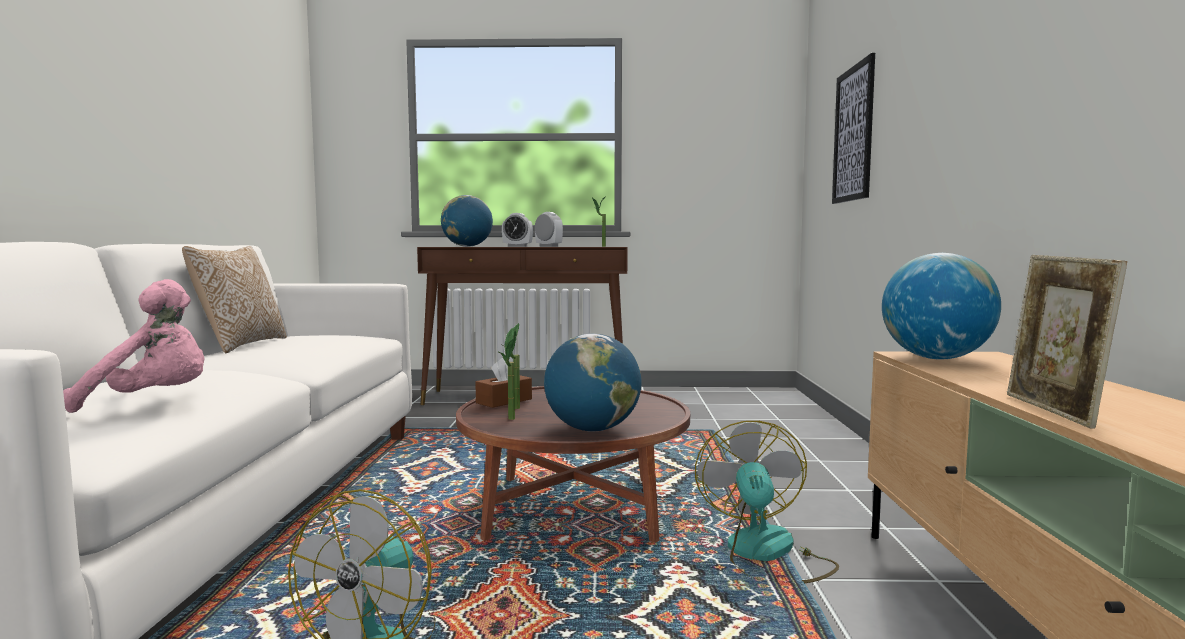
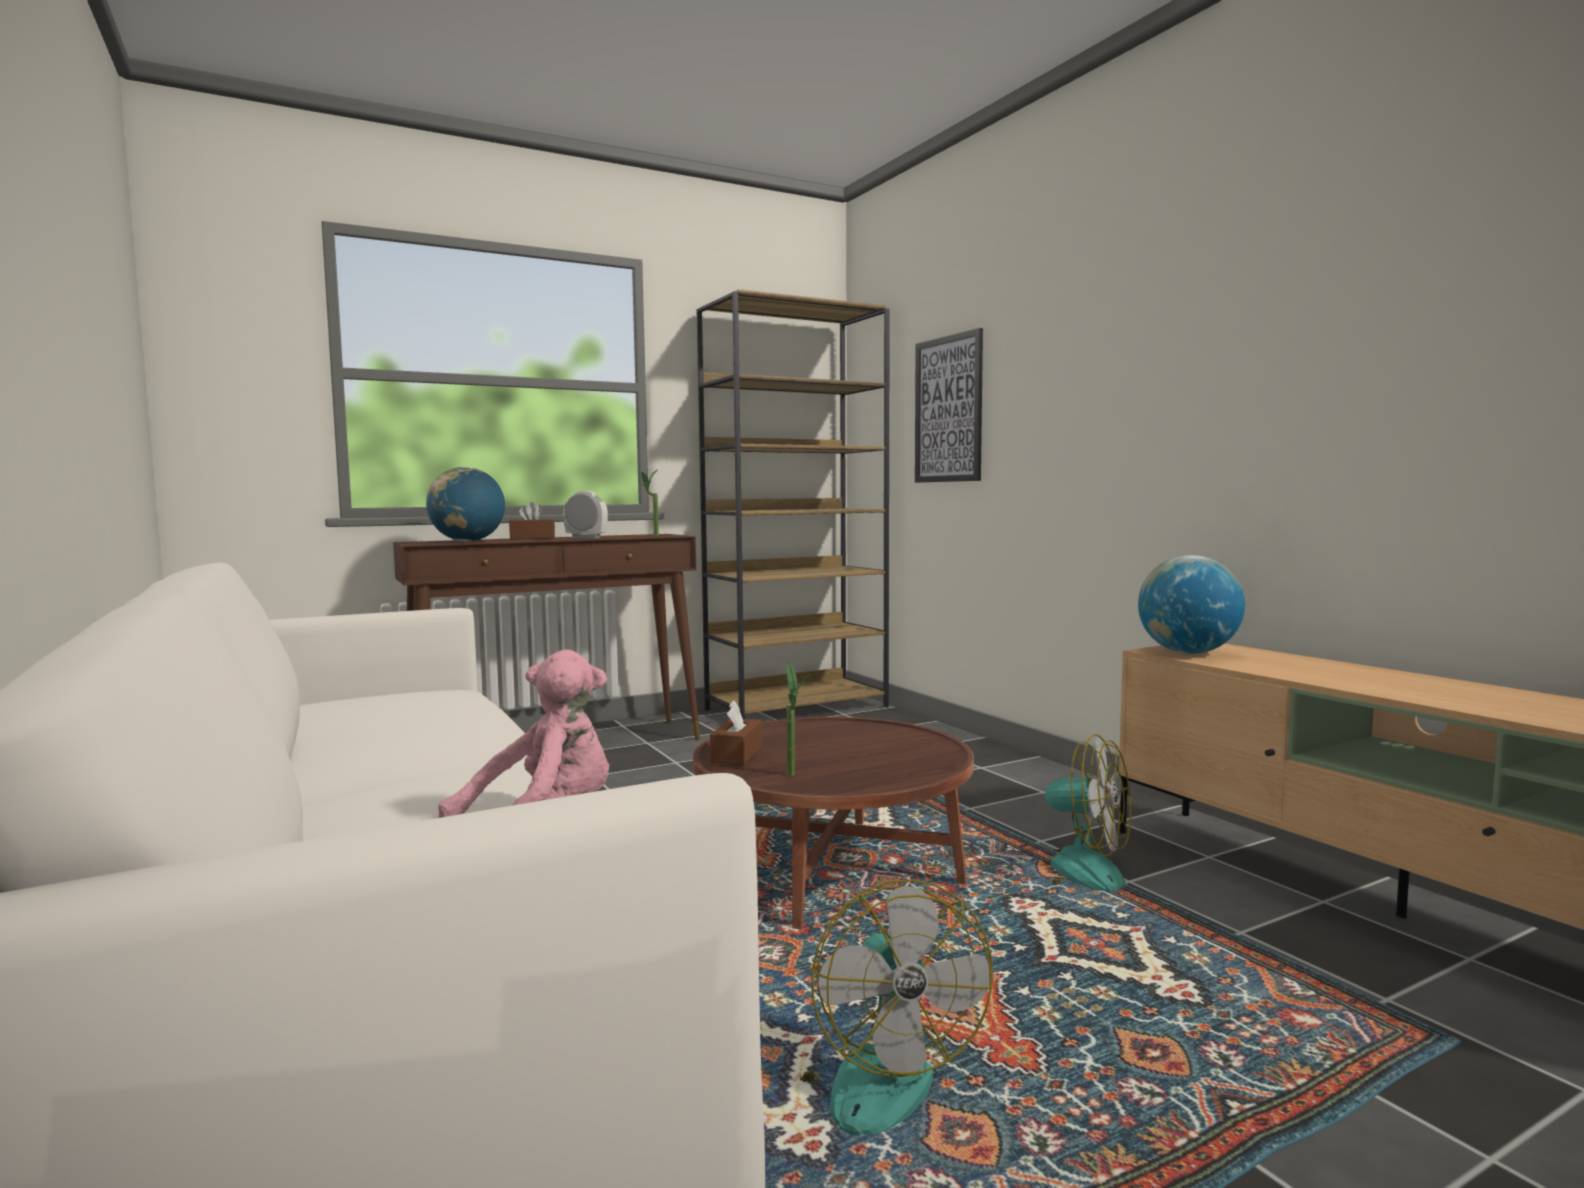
camera: 30 degrees left, 0 degrees up
(240, 345) = (311, 730): pillow -> none
(515, 409) = (768, 762): potted plant -> none
(517, 246) = (532, 538): alarm clock -> brown tissue box
(592, 429) = (901, 770): globe -> none
(732, 395) = (797, 708): none -> brown bookcase
(765, 555) = (1067, 870): fan -> fan turned 150 degrees clockwise
(1054, 411) = (1384, 692): picture frame -> none

